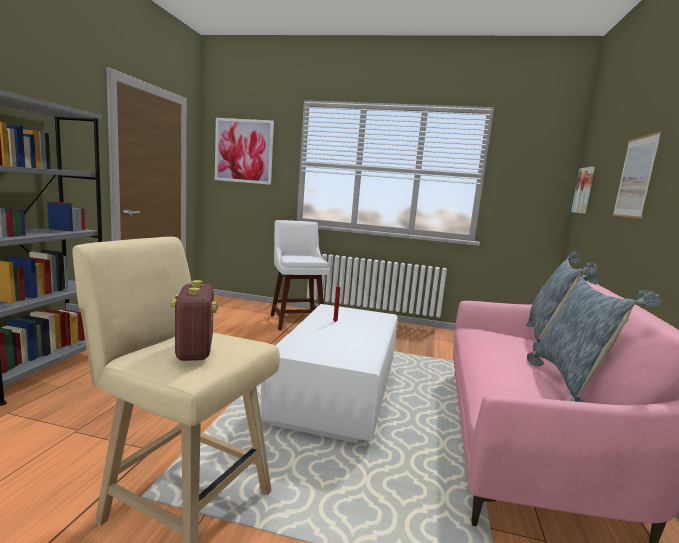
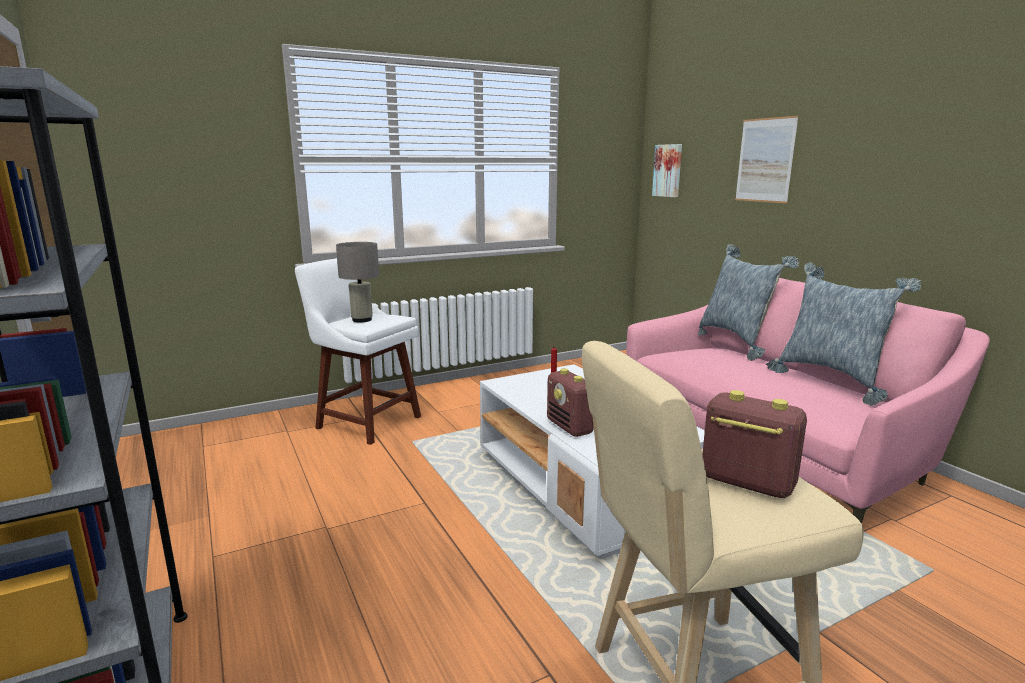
camera: 40 degrees left, 5 degrees up
(243, 151) = (167, 142): picture -> none
(299, 257) = (362, 320): none -> grey table lamp
(304, 335) = (570, 427): none -> radio

